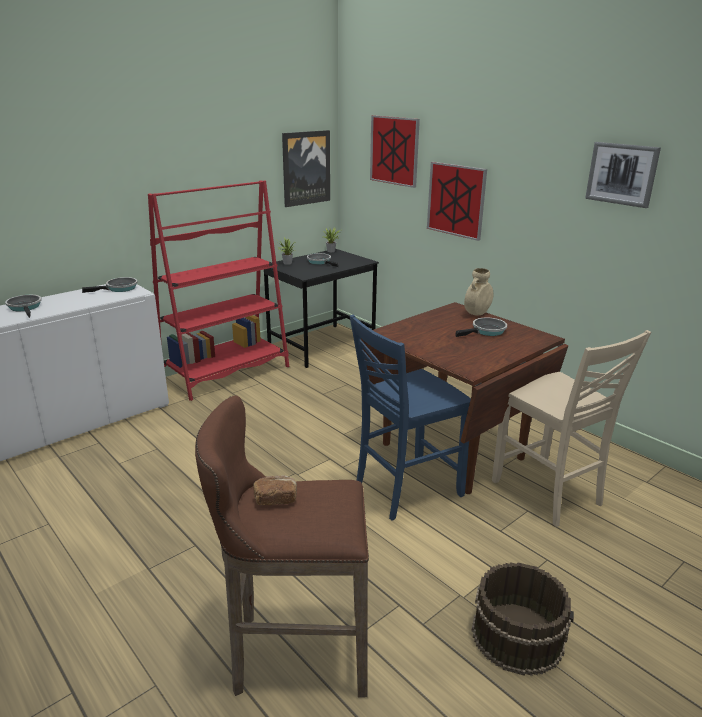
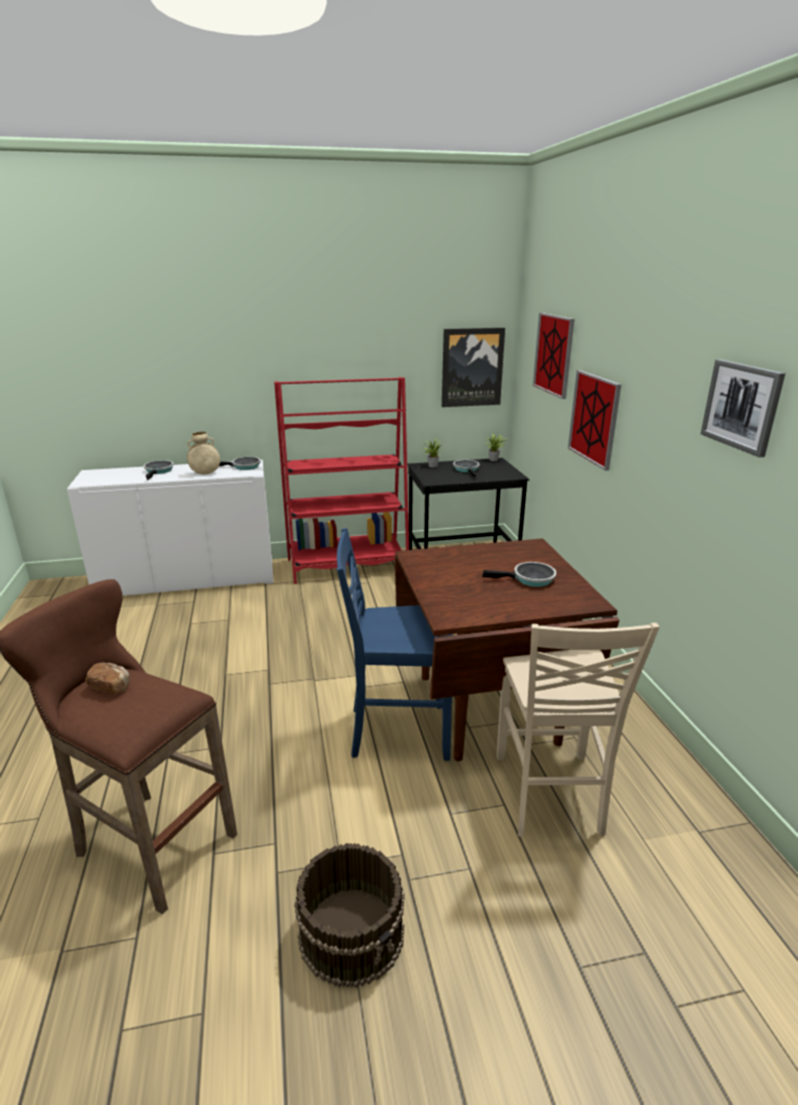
camera: 30 degrees right, 0 degrees up
(477, 314) = (547, 557): beige vase -> beige vase (205, 473)

